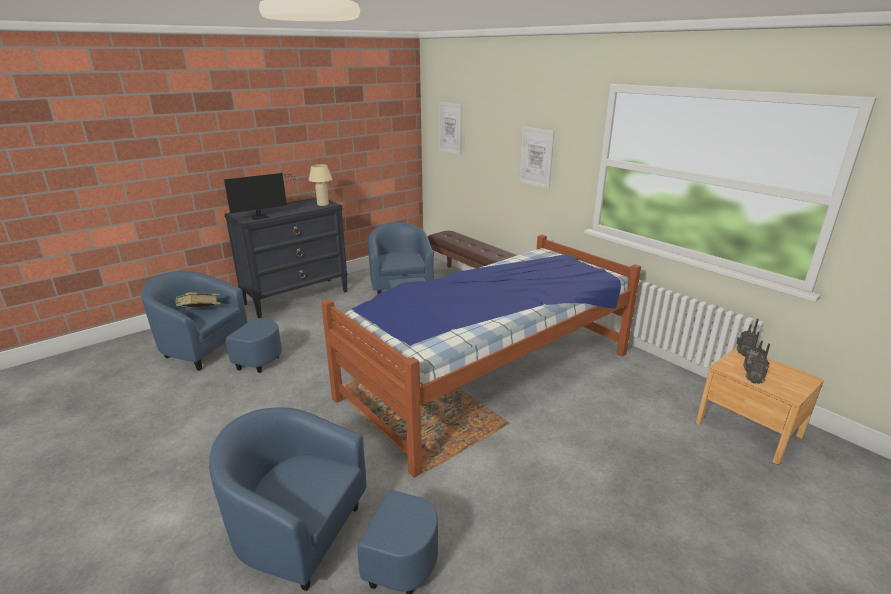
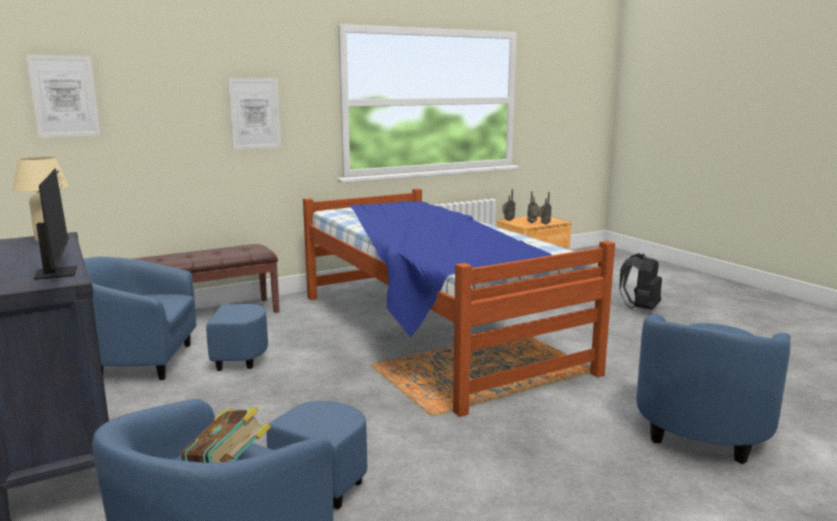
camera: 80 degrees left, 10 degrees down
(649, 531) = (641, 308): none -> black backpack

